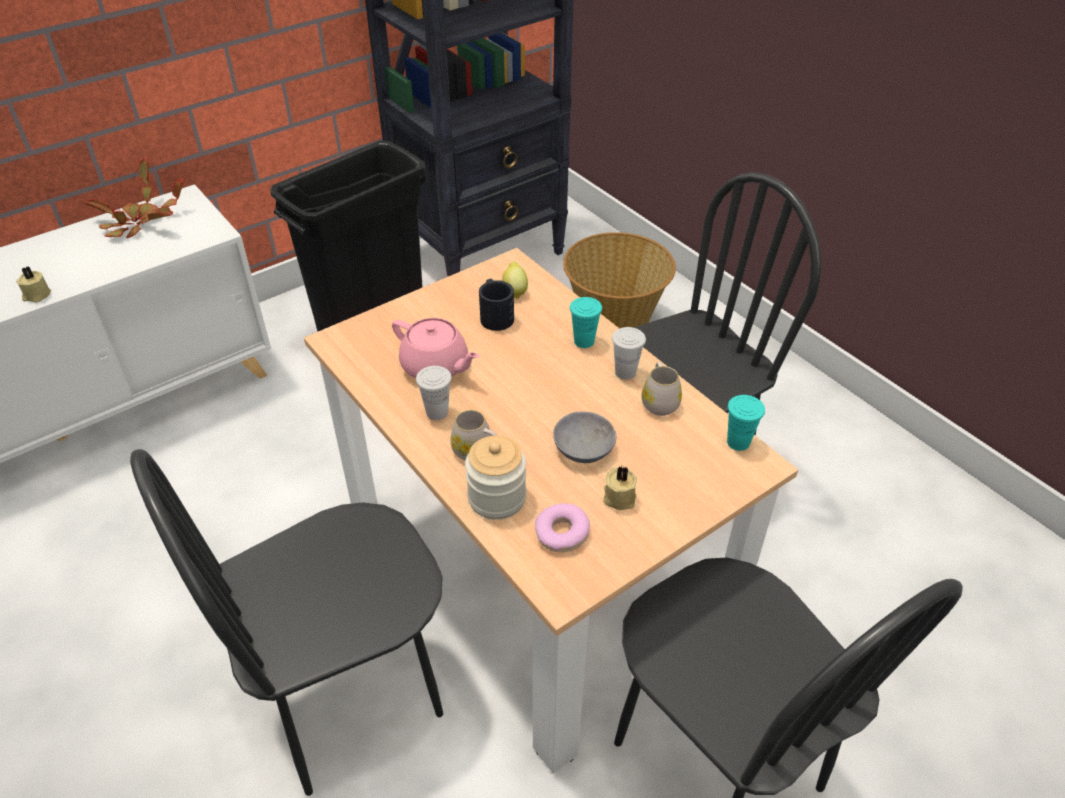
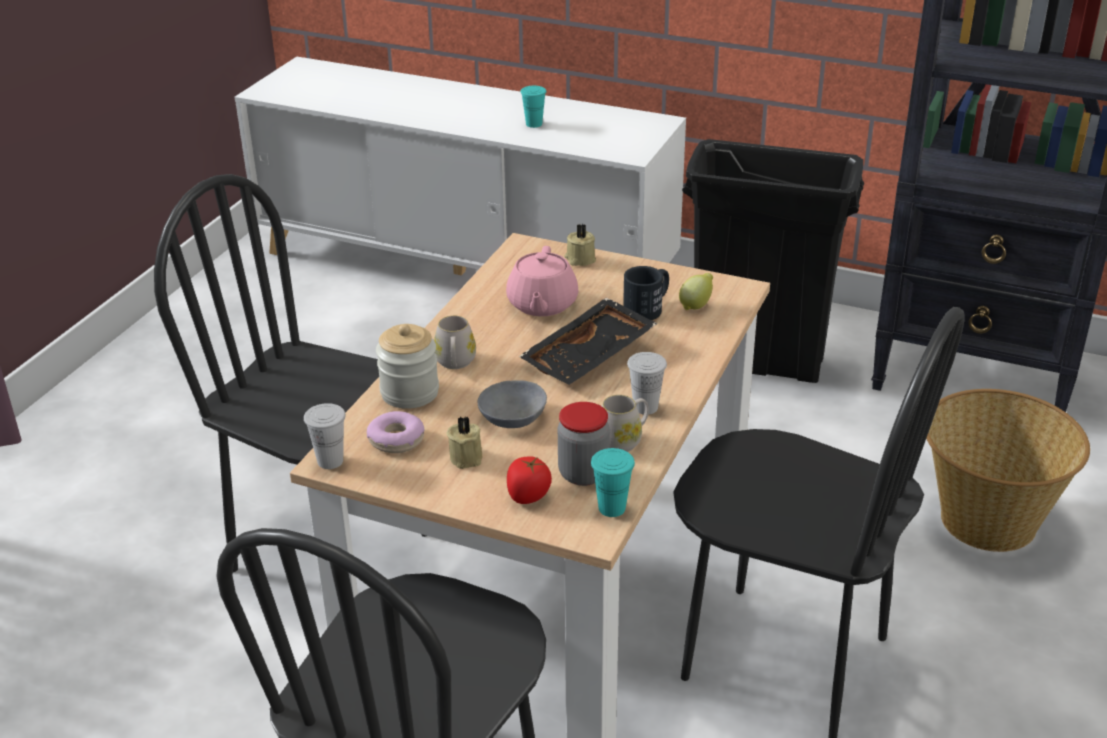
camera: 60 degrees right, 10 degrees down
(36, 295) = (470, 127): beige candle -> beige candle (580, 259)
(139, 222) = (603, 121): potted plant -> none
(437, 412) = (484, 327): white cup -> white cup (330, 461)
(535, 372) = (590, 357): none -> black tray
(584, 341) = (666, 368): turquoise cup -> turquoise cup (534, 124)
(686, 440) = (583, 474): none -> jar
(694, 481) = (528, 495): none -> tomato

